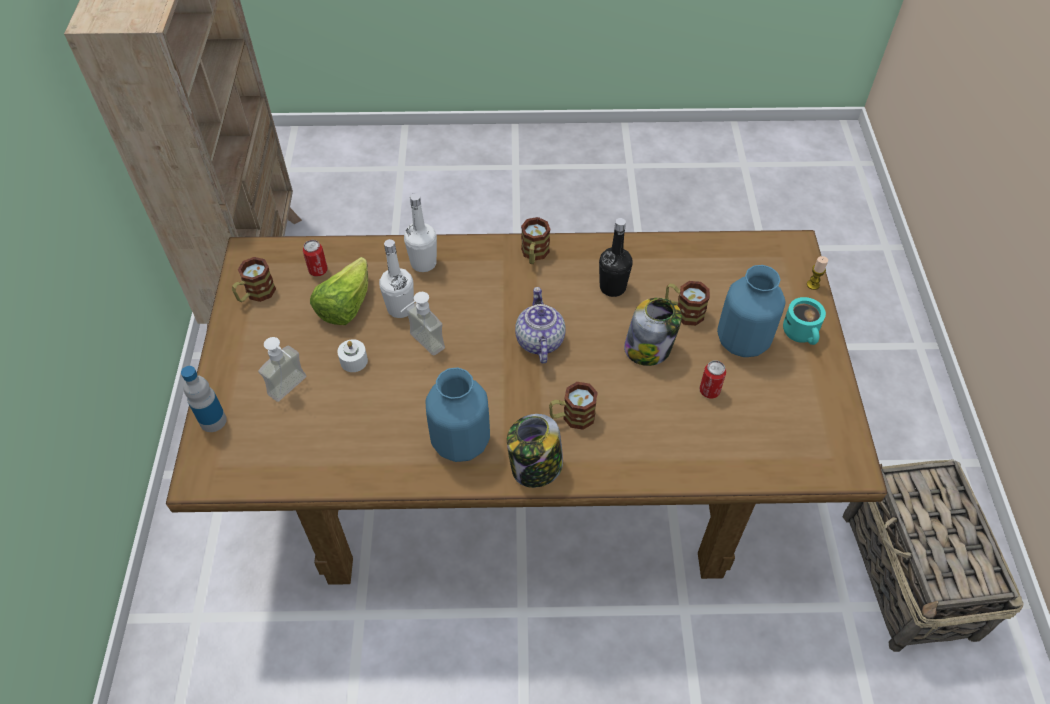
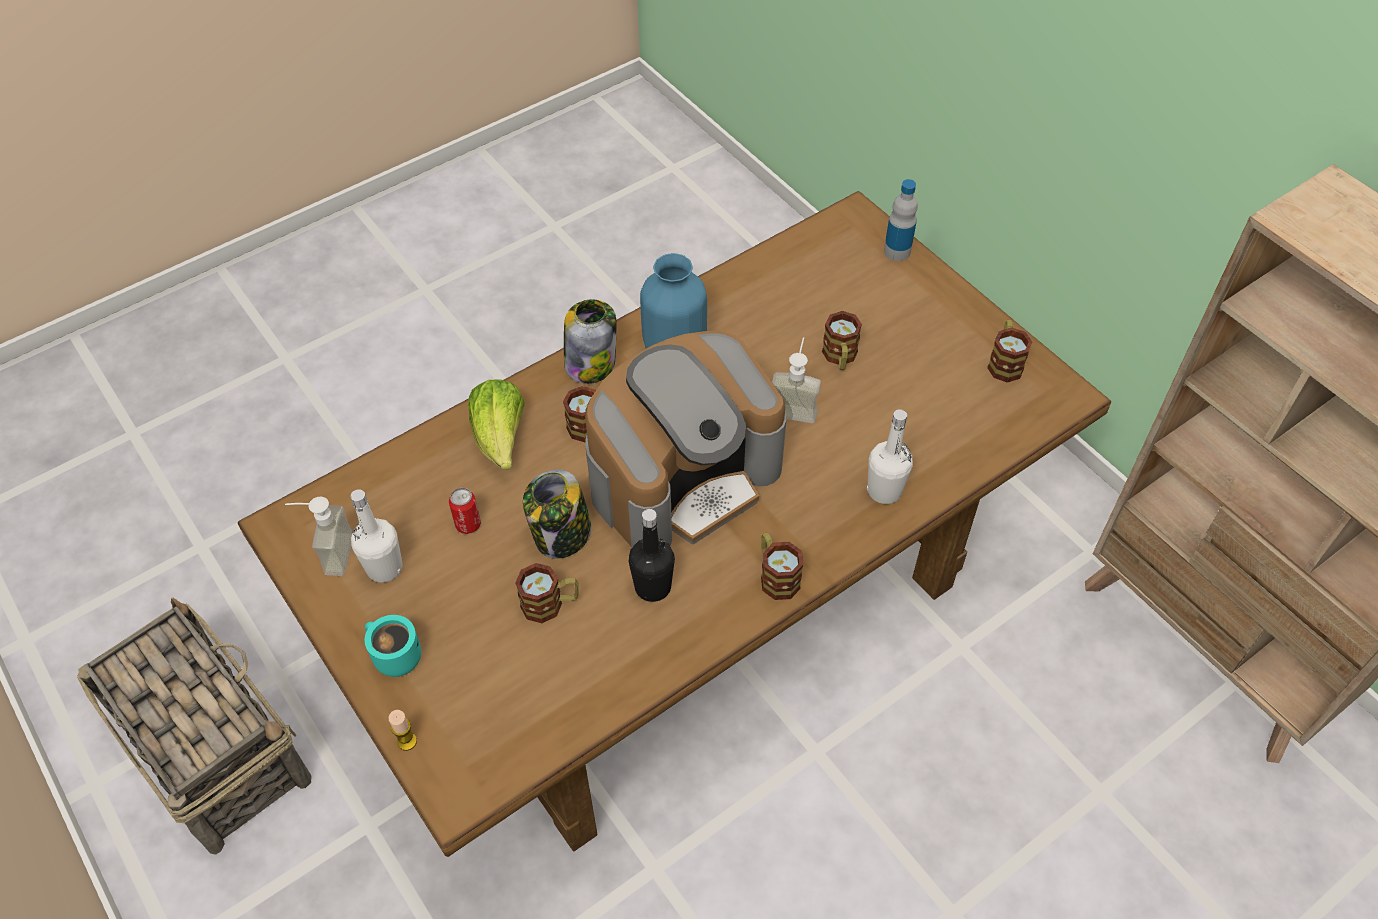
camera: 145 degrees right, 0 degrees up
(293, 390) = (863, 306): soap dispenser -> soap dispenser (329, 554)
(318, 270) = (978, 418): can -> none
(345, 306) = (908, 400): lettuce -> lettuce (501, 439)
(354, 361) = (840, 357): white candle -> mug
(400, 308) = (853, 429): white bottle -> white bottle (384, 568)
(539, 340) = (683, 477): teapot -> coffee machine
(743, 341) = (460, 605): blue vase -> none

